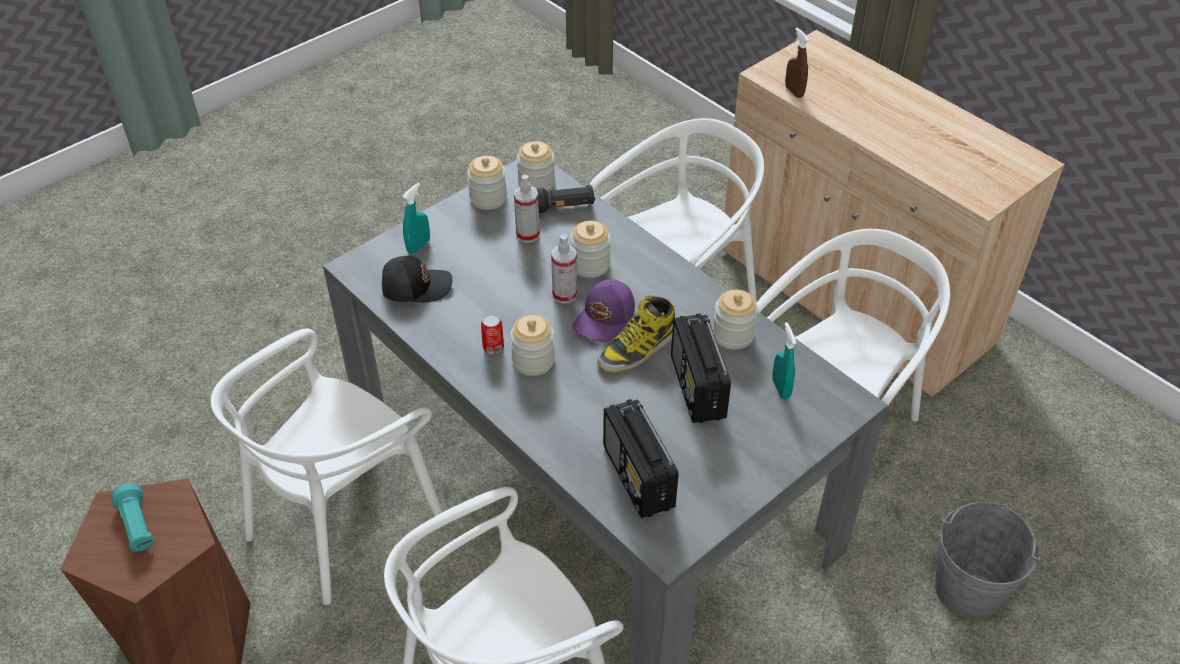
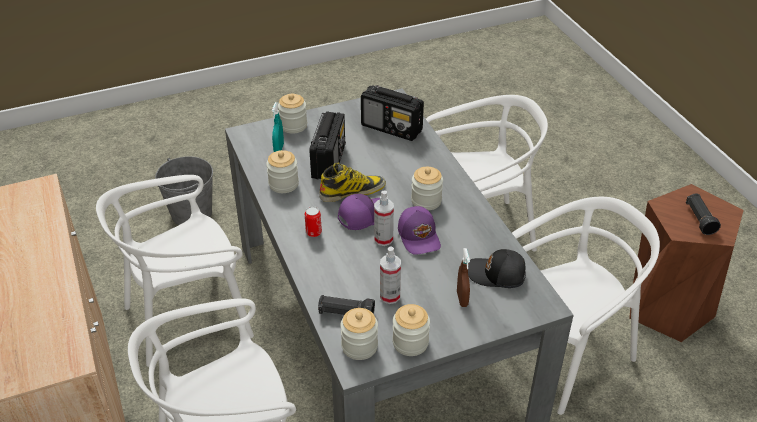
camera: 160 degrees left, 5 degrees down
(137, 527) = (699, 219): turquoise flashlight -> black flashlight
(418, 246) = (487, 310): turquoise spray bottle -> none
(493, 347) = (450, 216): can -> can (313, 232)
(522, 309) = (419, 236): none -> purple cap
(590, 265) = (352, 257): jar -> jar (293, 126)
(638, 478) = (392, 128): radio -> radio turned 120 degrees clockwise
(794, 91) = (68, 329): brown spray bottle -> brown spray bottle (462, 299)

